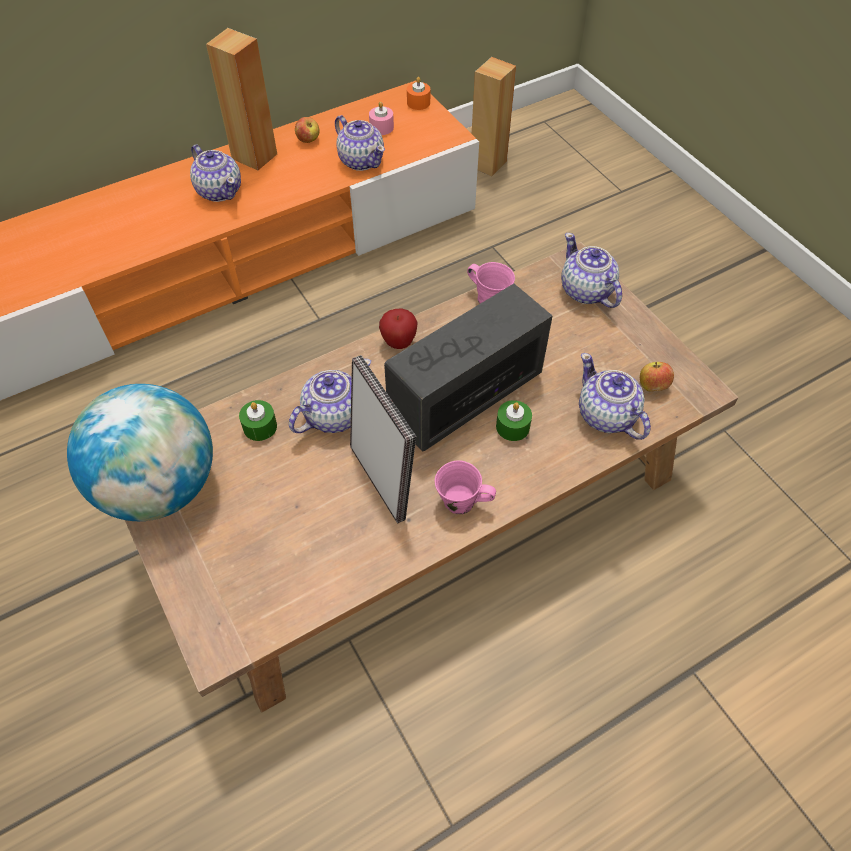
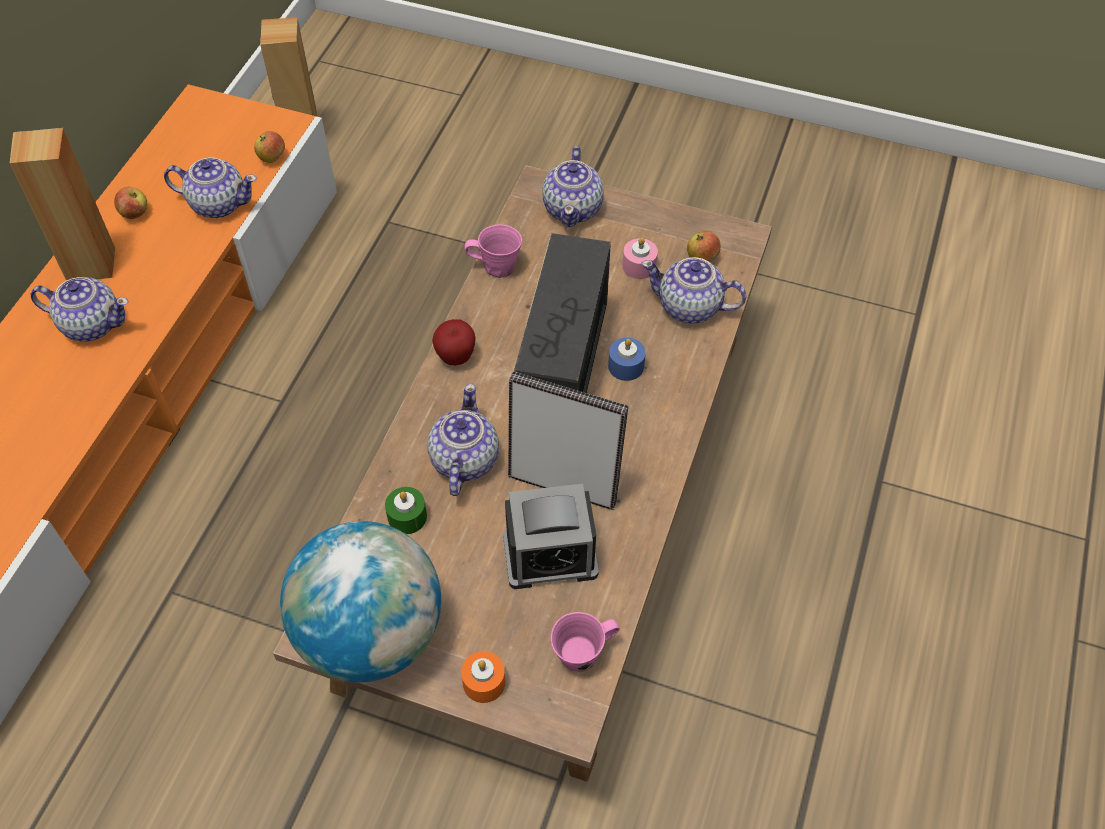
camera: 40 degrees left, 0 degrees up
(322, 523) = (550, 556): none -> alarm clock
(381, 127) = (203, 156): pink candle -> pink candle (639, 266)
(418, 102) = (216, 108): orange candle -> orange candle (484, 682)
(422, 150) = (272, 158): none -> apple
(461, 502) = (645, 456): pink mug -> pink mug (581, 654)
(512, 427) = (626, 366): green candle -> blue candle
(586, 291) = (573, 208): teapot -> teapot turned 105 degrees counterclockwise

